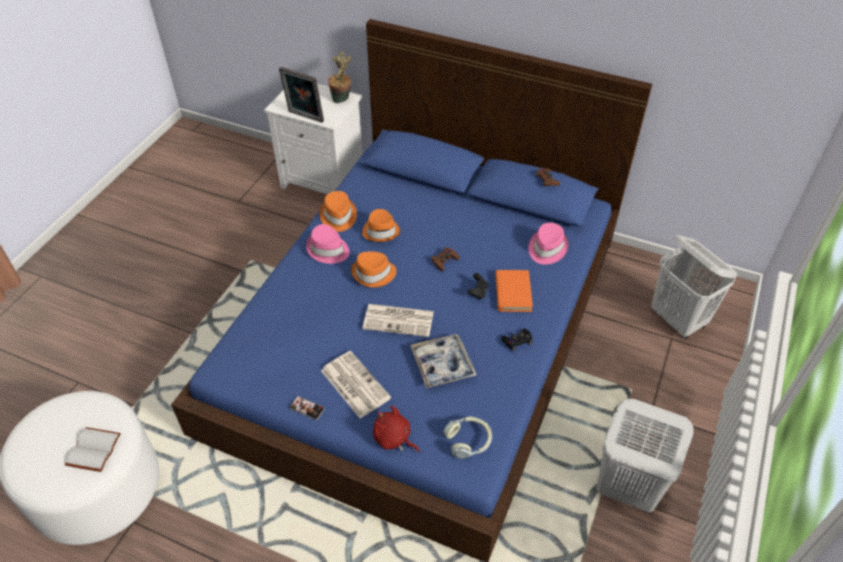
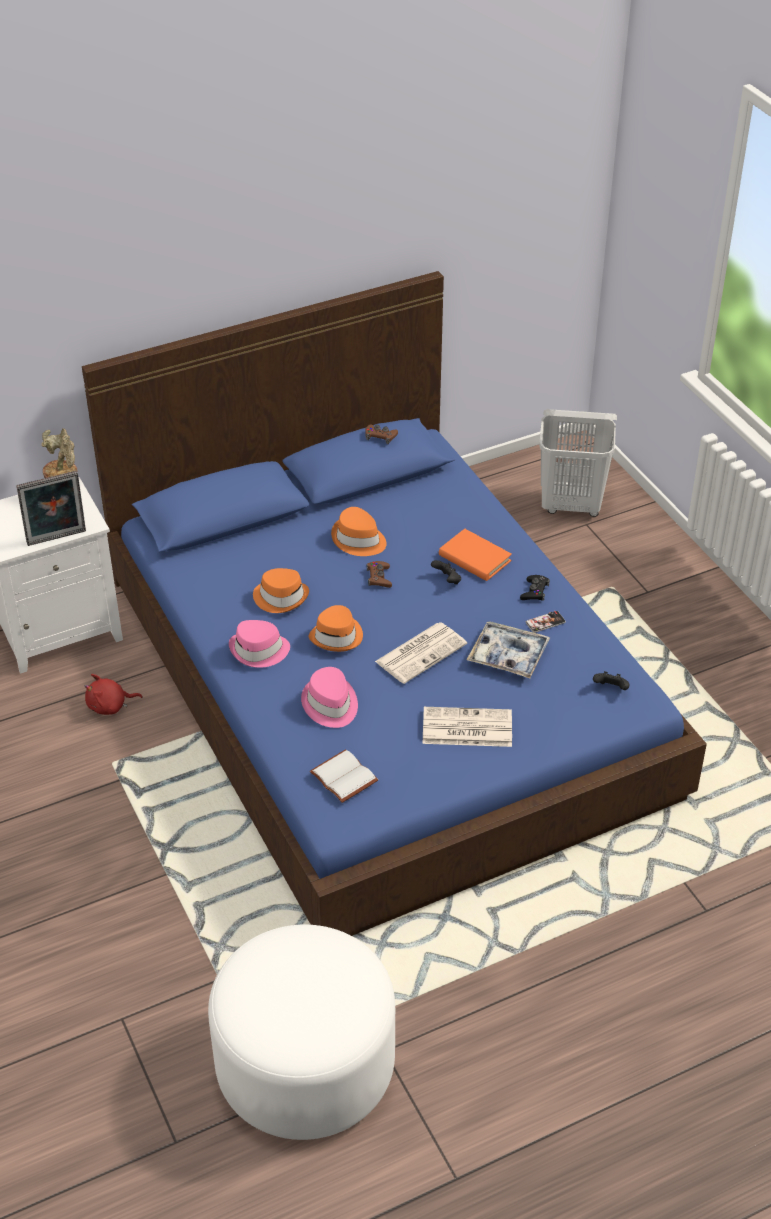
camera: 50 degrees left, 5 degrees down
(93, 449) = (335, 972): white book -> white book (341, 777)
(307, 408) = (459, 777): phone -> phone (545, 622)
(338, 216) = (217, 616): orange hat -> orange hat (358, 540)
(394, 438) = (558, 736): red plush toy -> red plush toy (110, 706)
(468, 441) = (611, 689): headphones -> black game controller
(546, 248) = (445, 502): pink hat -> pink hat (330, 704)
(625, 488) = (705, 661): white laundry basket -> none

